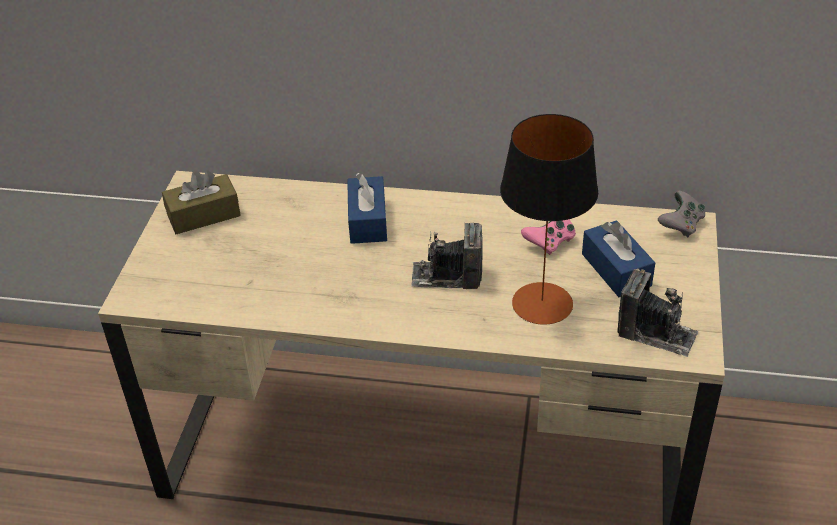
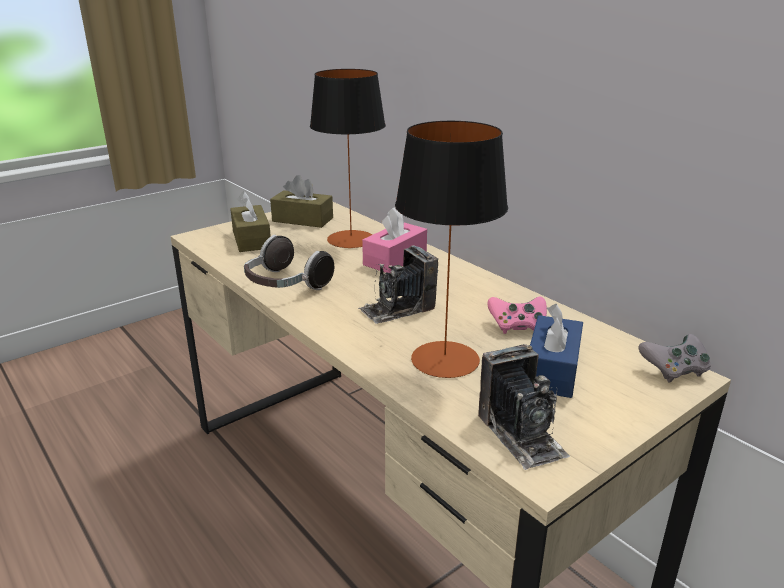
camera: 40 degrees right, 15 degrees down
(196, 270) = (251, 239): none -> brown tissue box
(292, 217) = (351, 239): none -> table lamp
(320, 306) = (285, 285): none -> headphones
(368, 221) = (395, 259): blue tissue box -> pink tissue box
(446, 276) = (398, 309): camera -> camera turned 75 degrees counterclockwise

